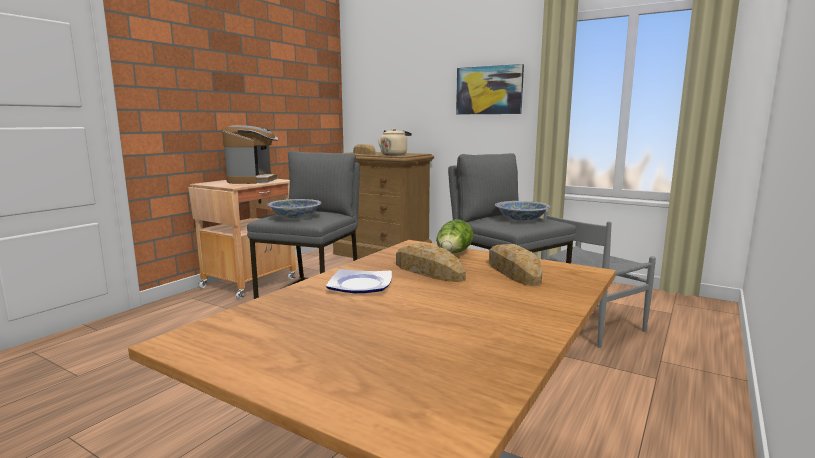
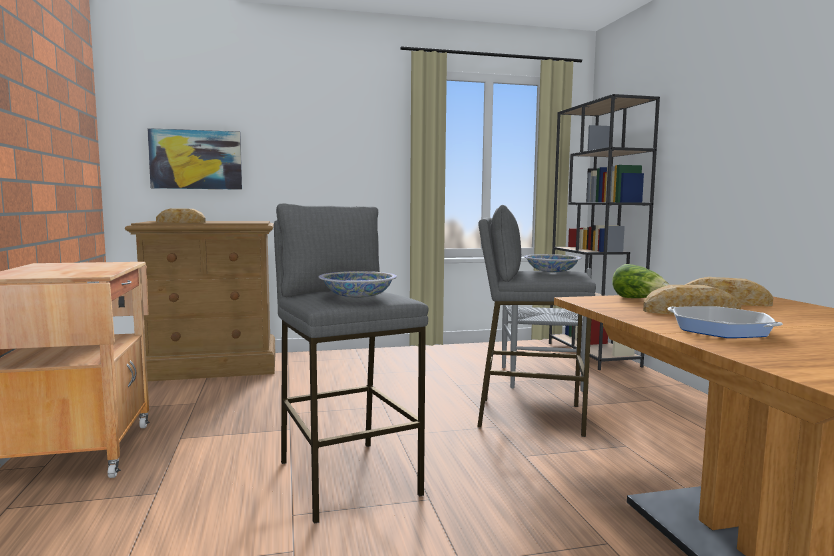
camera: 45 degrees left, 5 degrees down
(253, 180) = (77, 266): coffee machine -> none
(361, 286) = (720, 329): plate -> frying pan
(394, 155) = (238, 222): beige kettle -> none
(489, 90) = (344, 144): picture -> picture (196, 159)
(704, 321) = (593, 354): none -> bookcase

